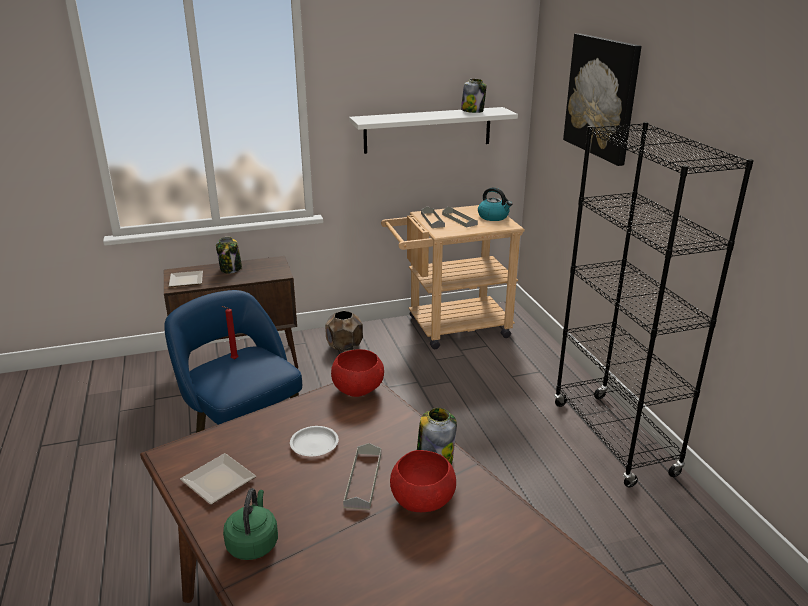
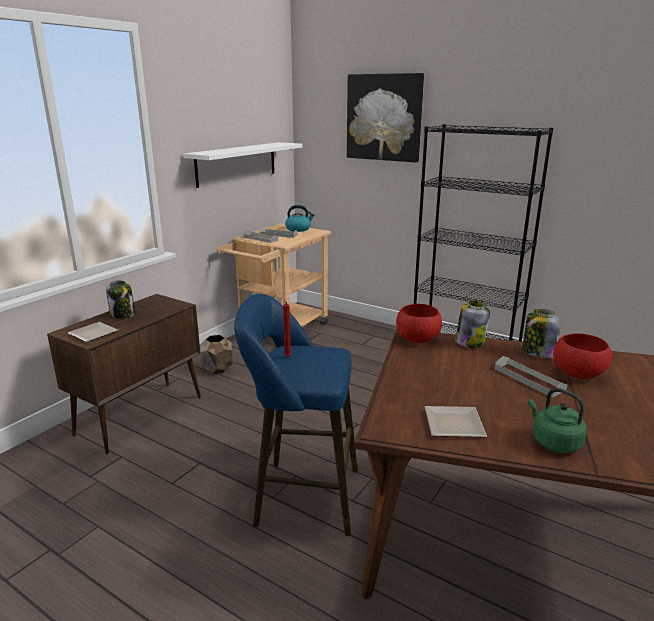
camera: 40 degrees left, 5 degrees down
(314, 444) = (460, 376): white plate -> none
(472, 111) = (268, 144): jar -> jar (469, 342)

